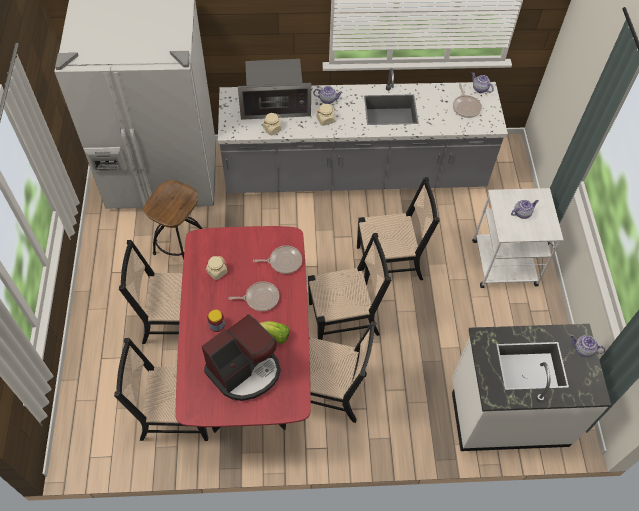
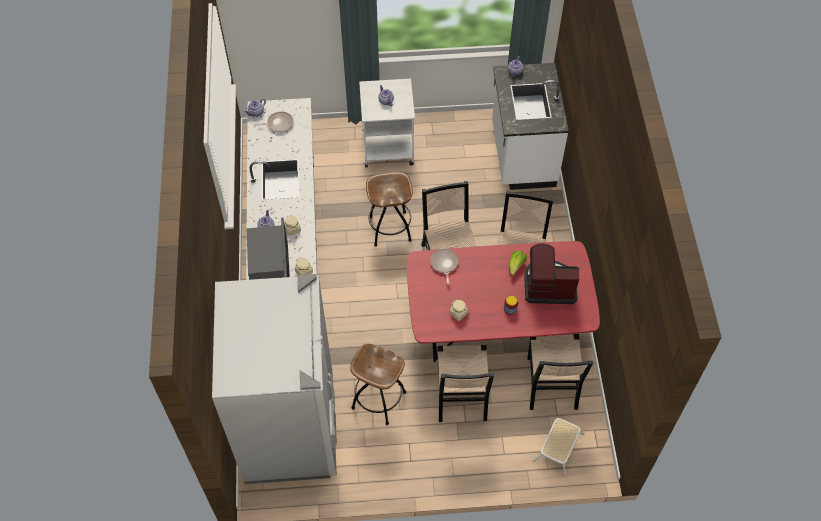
camera: 90 degrees left, 0 degrees up
(97, 414) = (558, 447): none -> beige step ladder
(245, 370) = (549, 285): coffee machine -> coffee machine turned 45 degrees counterclockwise
(260, 298) = (482, 279): frying pan -> none
(389, 262) = (390, 228): chair -> brown stool

